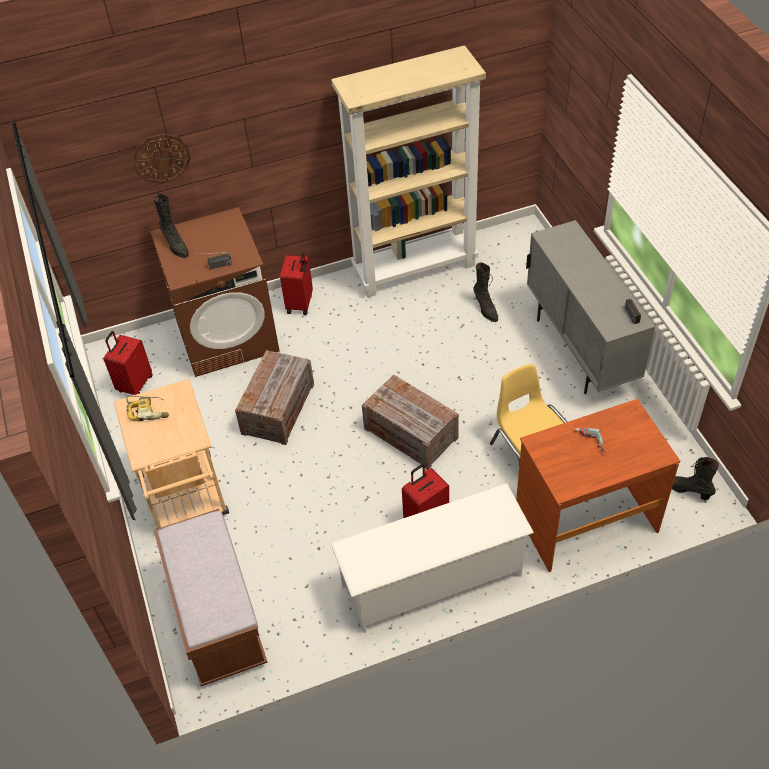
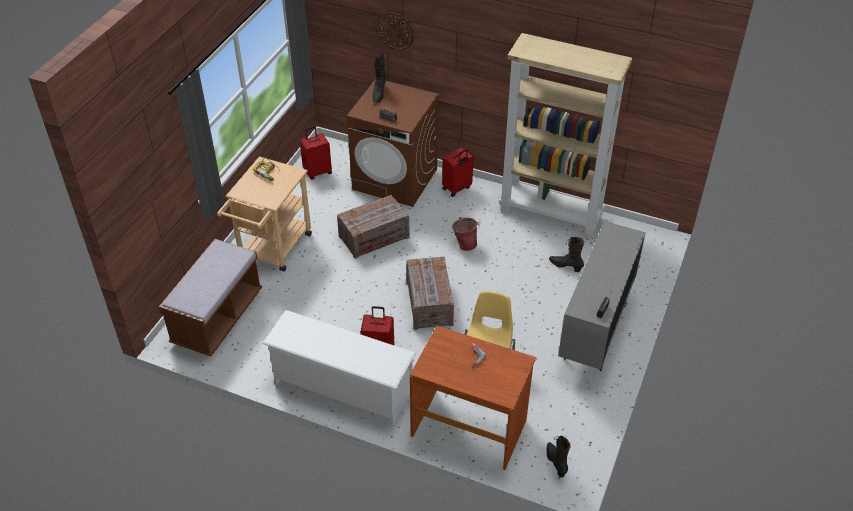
camera: 40 degrees right, 5 degrees down
(373, 352) = (465, 244): none -> bucket
(485, 308) = (565, 266): black boot -> black boot turned 105 degrees clockwise

